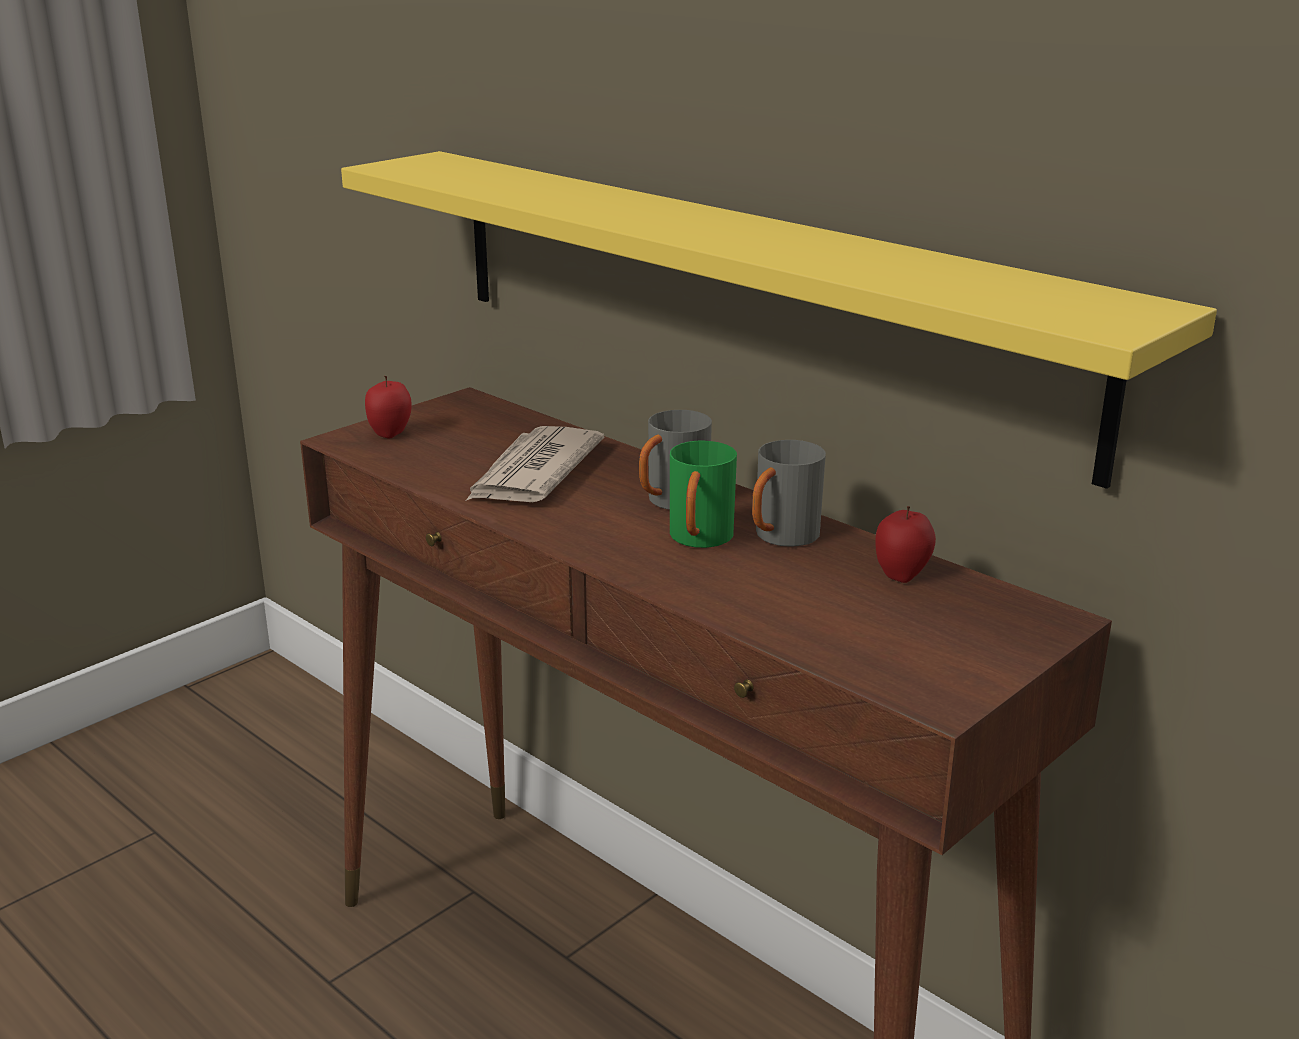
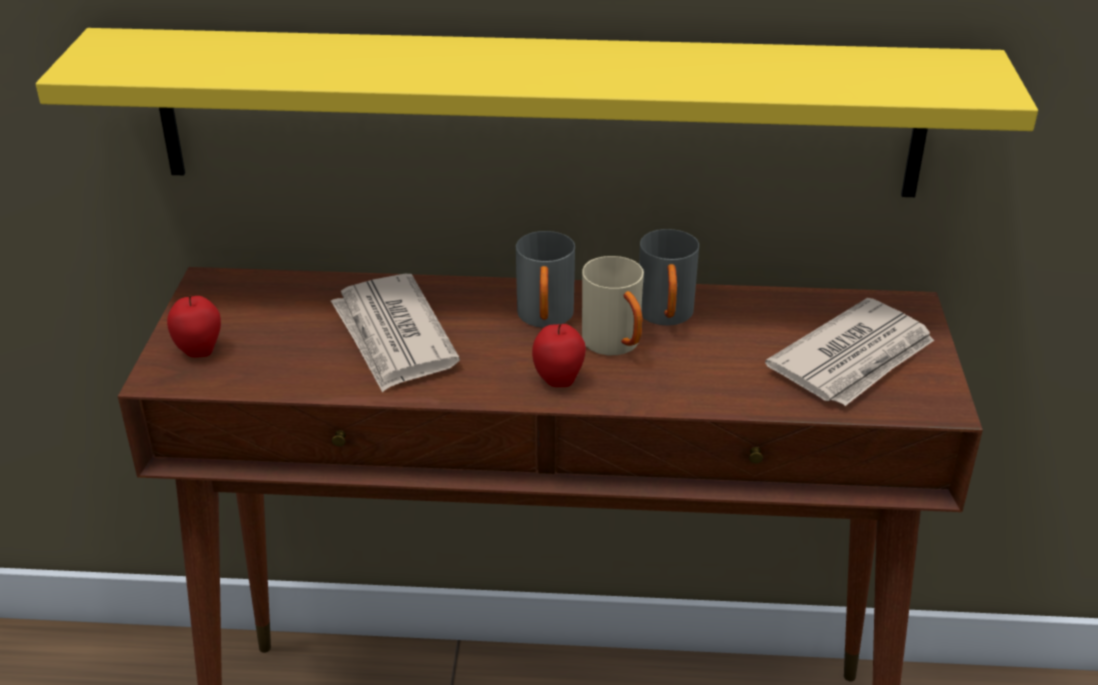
camera: 40 degrees left, 10 degrees up
(699, 541) = (617, 346): green mug -> beige mug
(902, 576) = (783, 313): apple -> apple (558, 380)
(914, 633) = (854, 358): none -> newspaper

